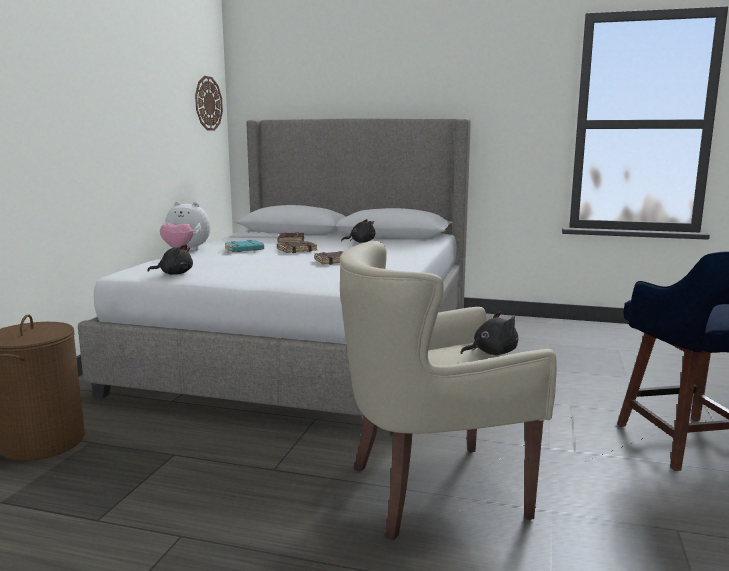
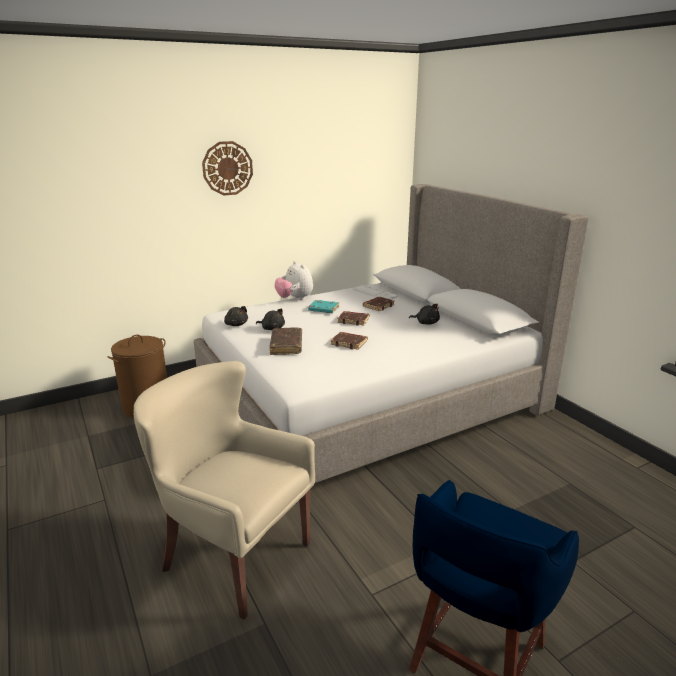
camera: 45 degrees right, 10 degrees up
(208, 103) = (385, 168): wall clock -> wall clock (227, 168)
(283, 273) = (286, 346): none -> brown book
(492, 353) = (266, 483): black plush toy -> black plush toy (272, 328)

